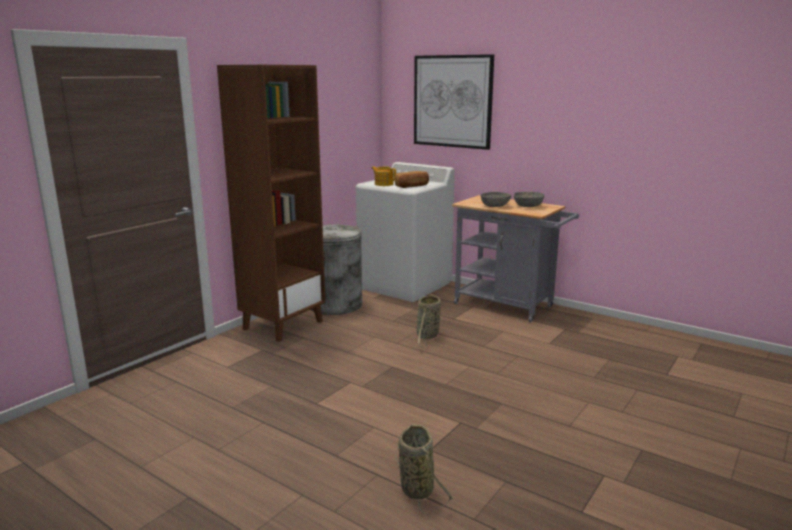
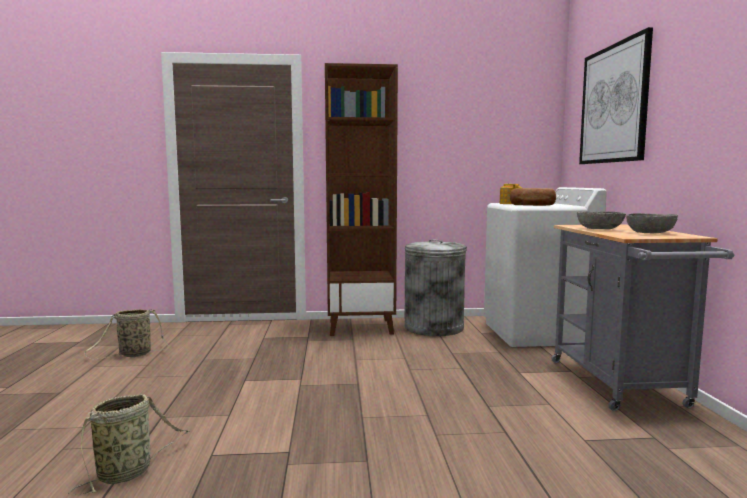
camera: 50 degrees right, 10 degrees down
(427, 336) = (451, 375): basket -> basket (132, 355)

